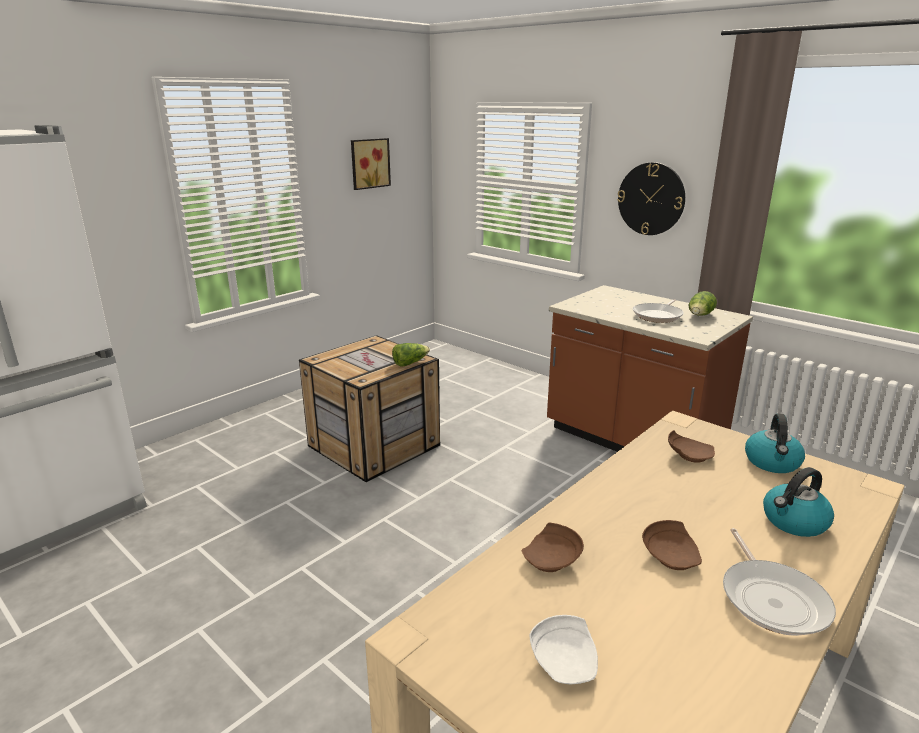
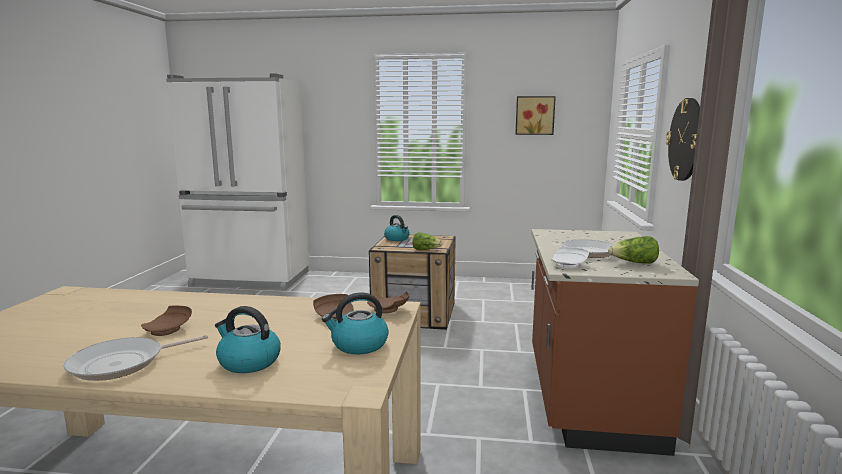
camera: 55 degrees right, 10 degrees down
(337, 361) = (397, 239): none -> kettle
(552, 559) = (150, 303): brown plate -> brown plate (389, 310)
(566, 662) = (45, 321): white plate -> white plate (568, 265)

